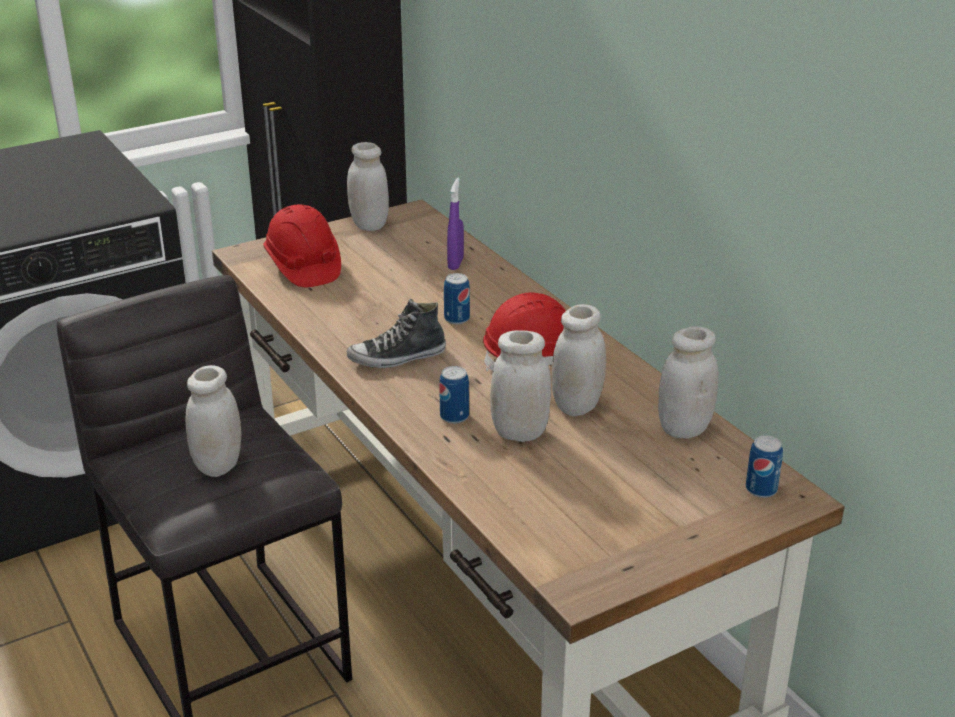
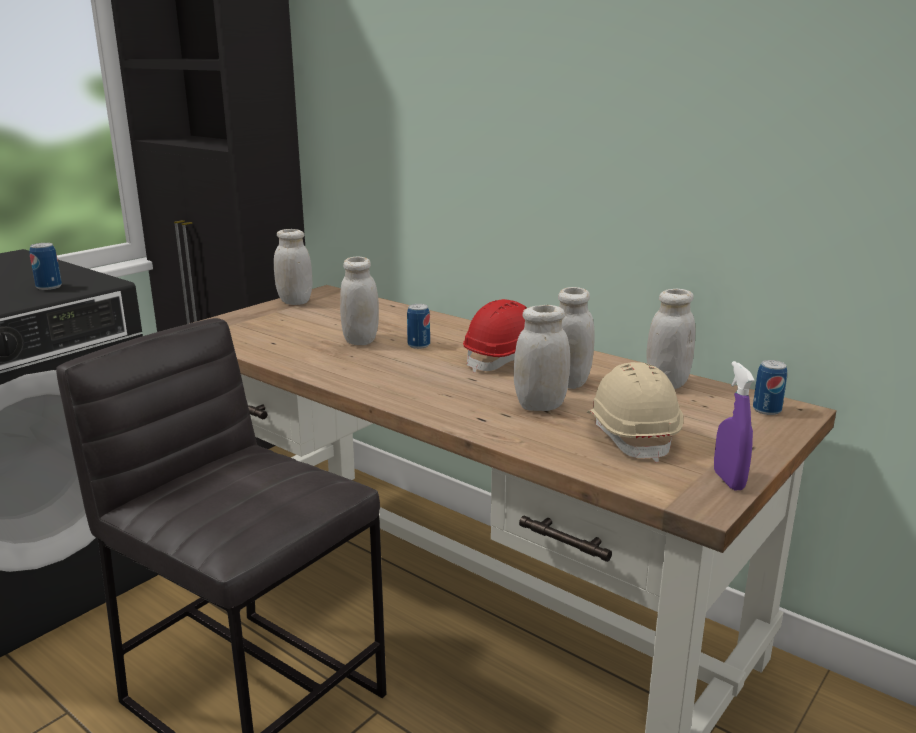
camera: 20 degrees left, 10 degrees down
(218, 465) = (253, 489): white jar -> white jar (361, 340)
(303, 267) = (256, 331): red hard hat -> none
(397, 358) = (389, 374): shoe -> none
(454, 416) = (474, 404): can -> can (49, 287)
(455, 263) = (387, 315): purple spray bottle -> purple spray bottle (728, 480)
(581, 492) = (631, 435): none -> beige hard hat

